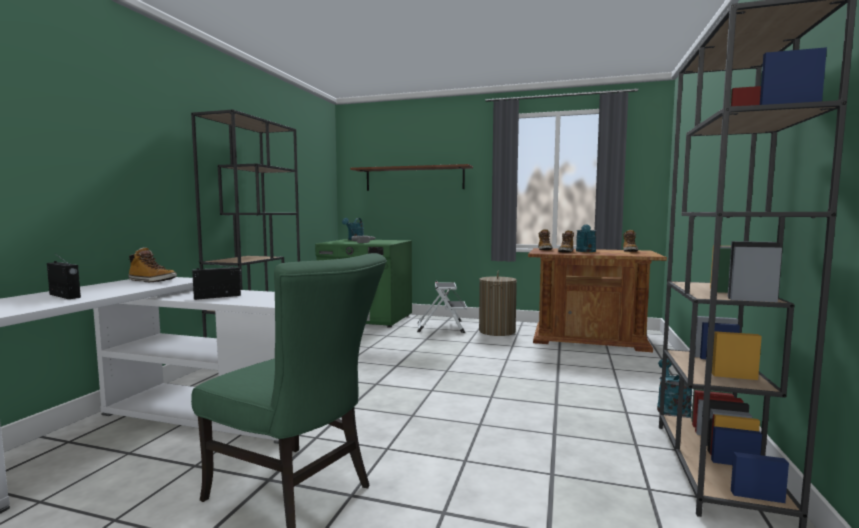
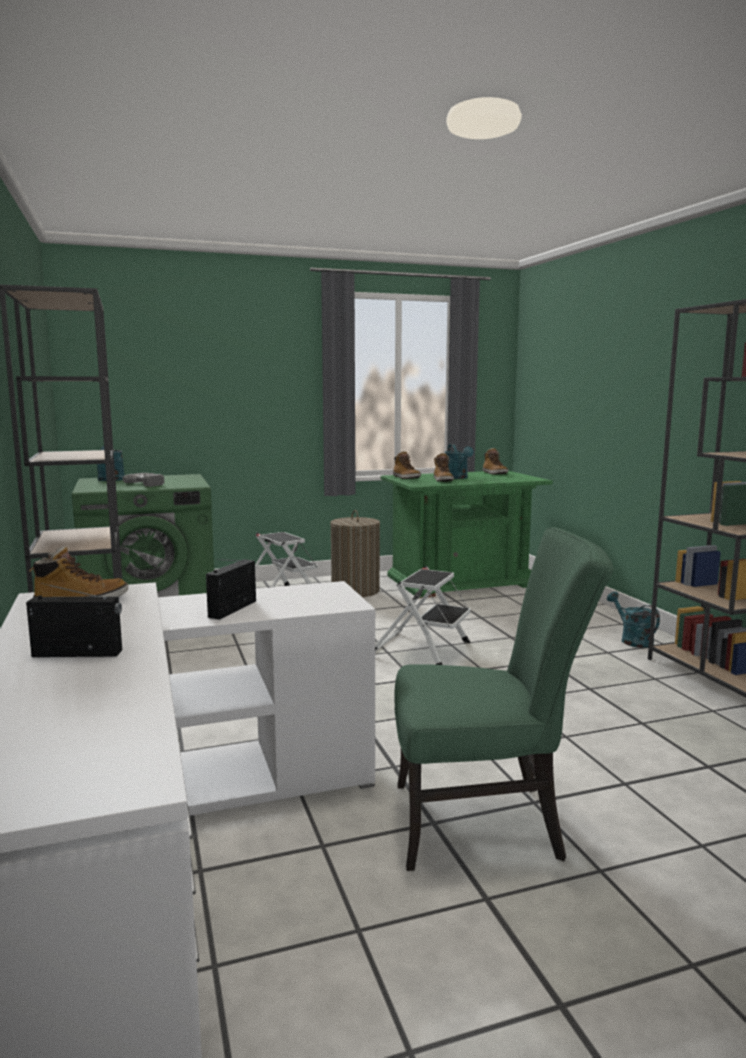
camera: 35 degrees left, 5 degrees up
(414, 179) = (198, 378): brown shelf -> none
(471, 374) = (420, 650): none -> step ladder
(589, 338) = (461, 581): brown cabinet -> green cabinet

